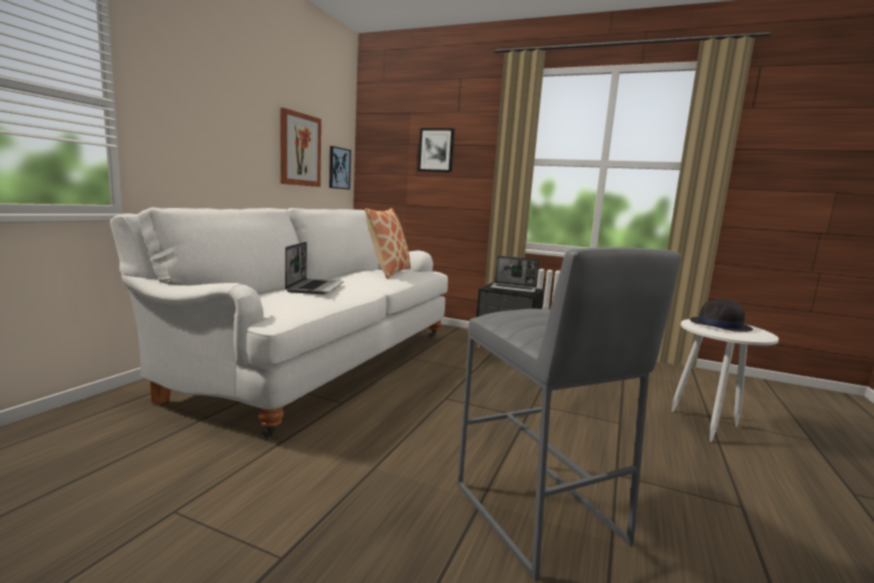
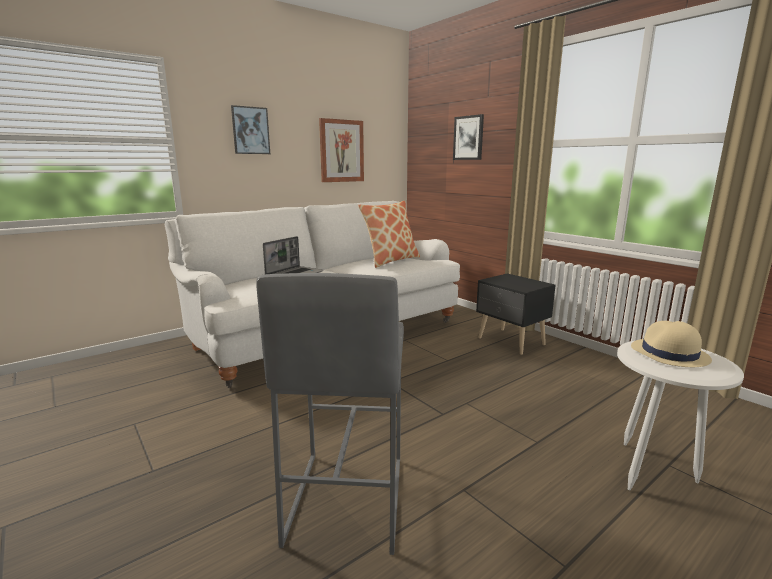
camera: 30 degrees right, 5 degrees up
(338, 168) = (387, 162): picture -> picture (250, 130)
(514, 289) = (517, 283): laptop -> none
(720, 325) = (669, 354): black hat -> beige hat

